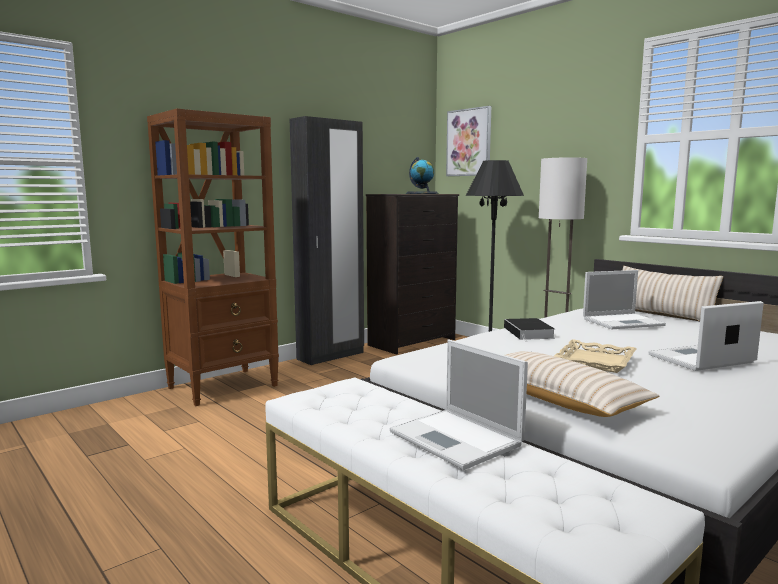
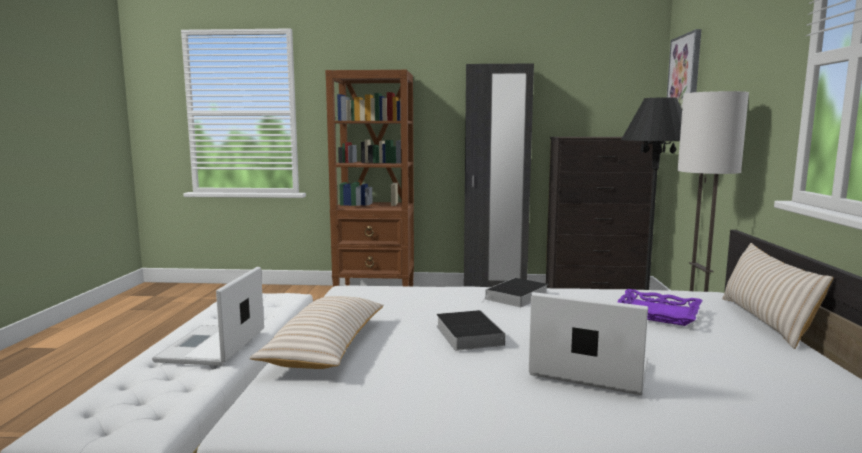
camera: 45 degrees right, 0 degrees up
(422, 193) = (614, 136): globe -> none
(596, 361) = (467, 334): beige tray -> book
(623, 322) = (657, 312): laptop -> purple tray

